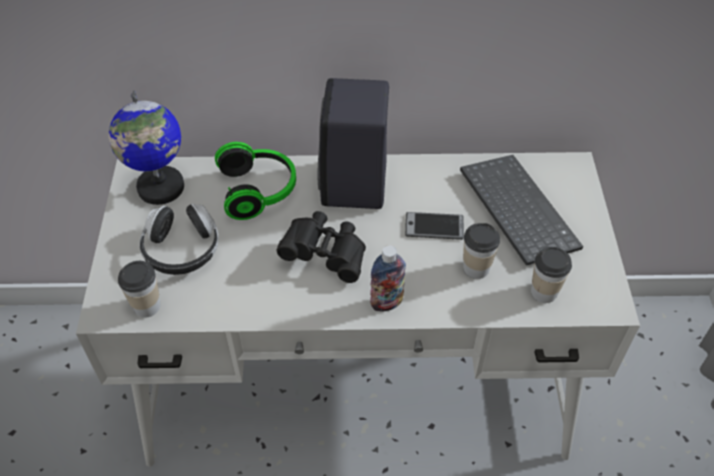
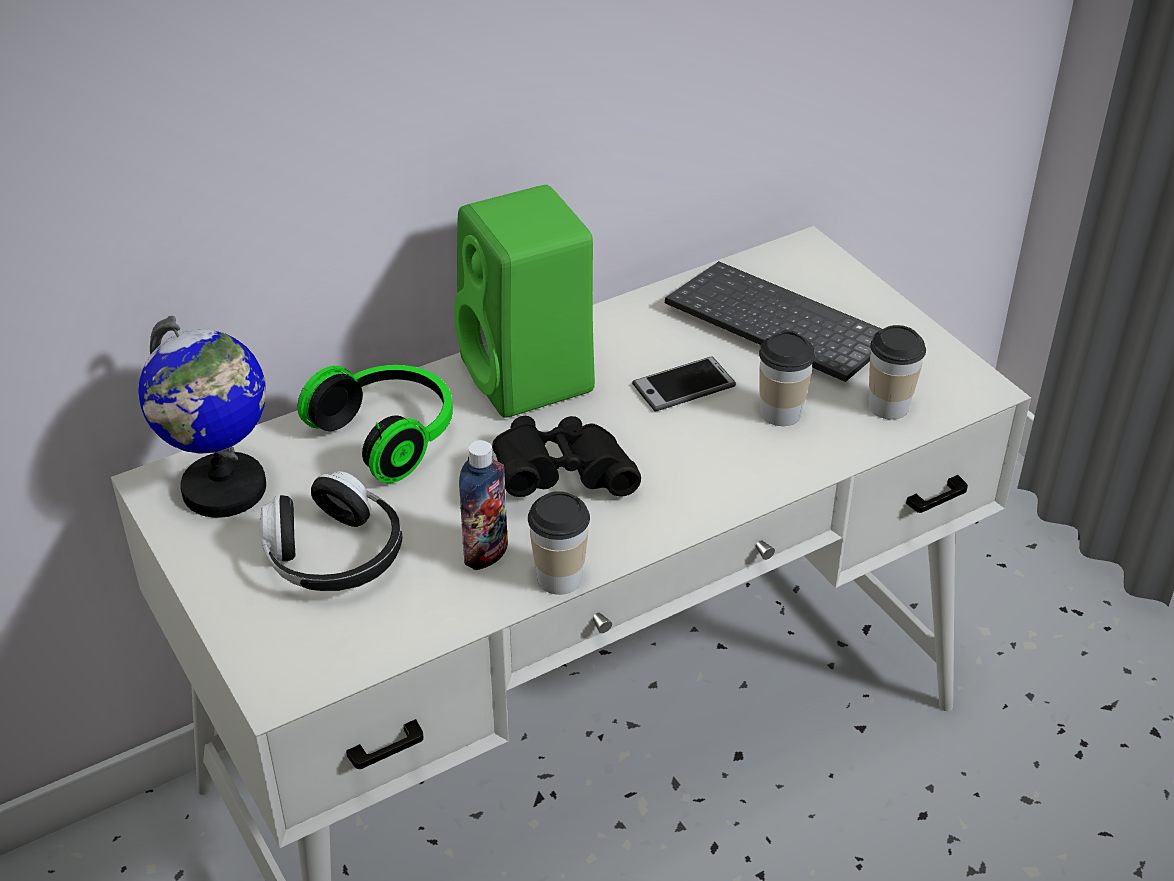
camera: 30 degrees left, 10 degrees down
(147, 306) = (343, 650): cup -> cup (559, 577)
(354, 186) = (530, 378): black speaker -> green speaker
(386, 302) = (697, 500): bottle -> bottle (486, 553)

